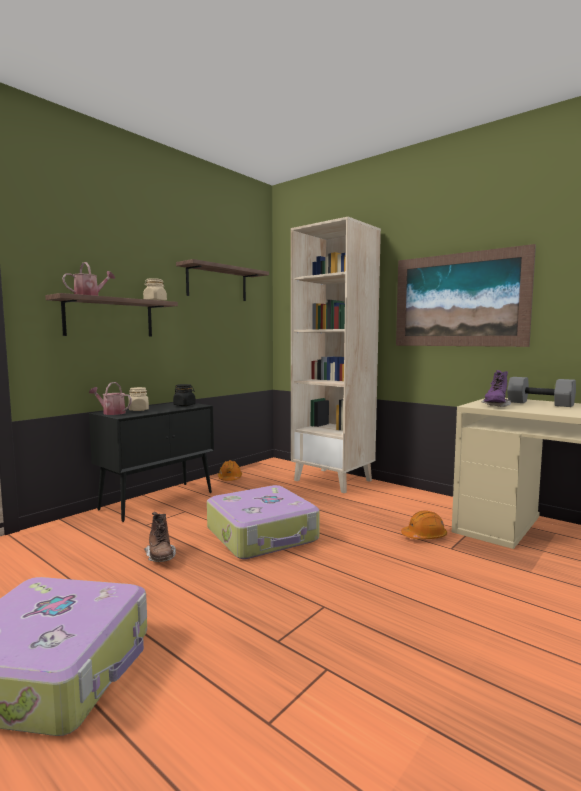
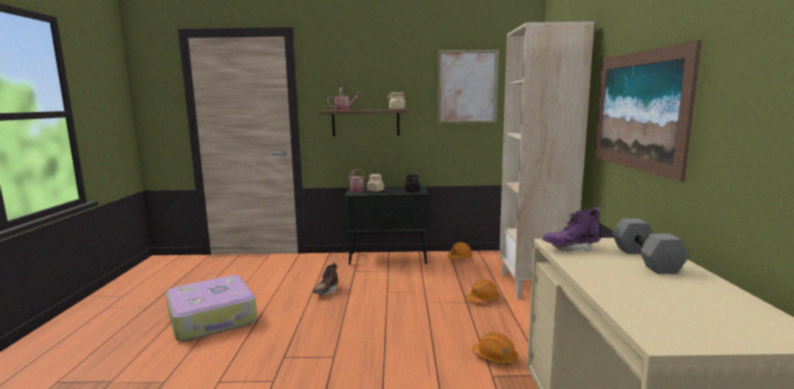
camera: 50 degrees right, 5 degrees up
(217, 283) = (467, 87): shelf -> picture
(263, 535) = (395, 303): suitcase -> none
(323, 502) = (482, 299): none -> orange hard hat

